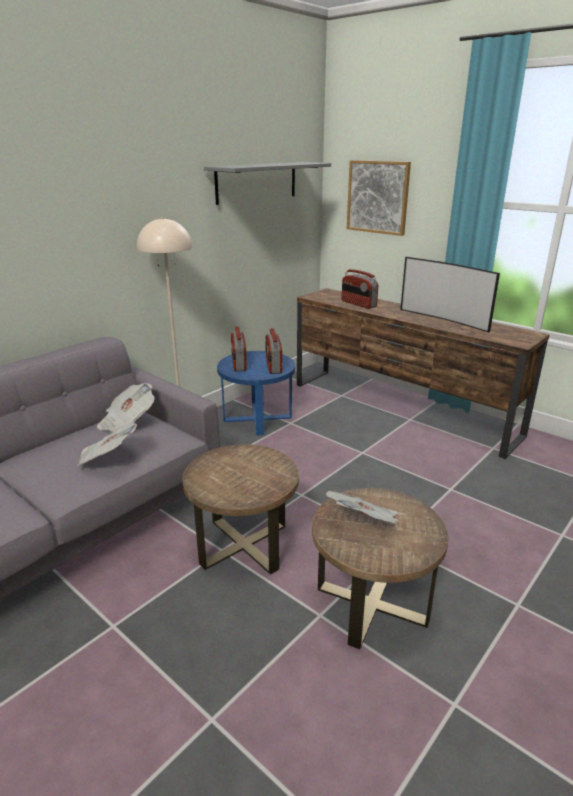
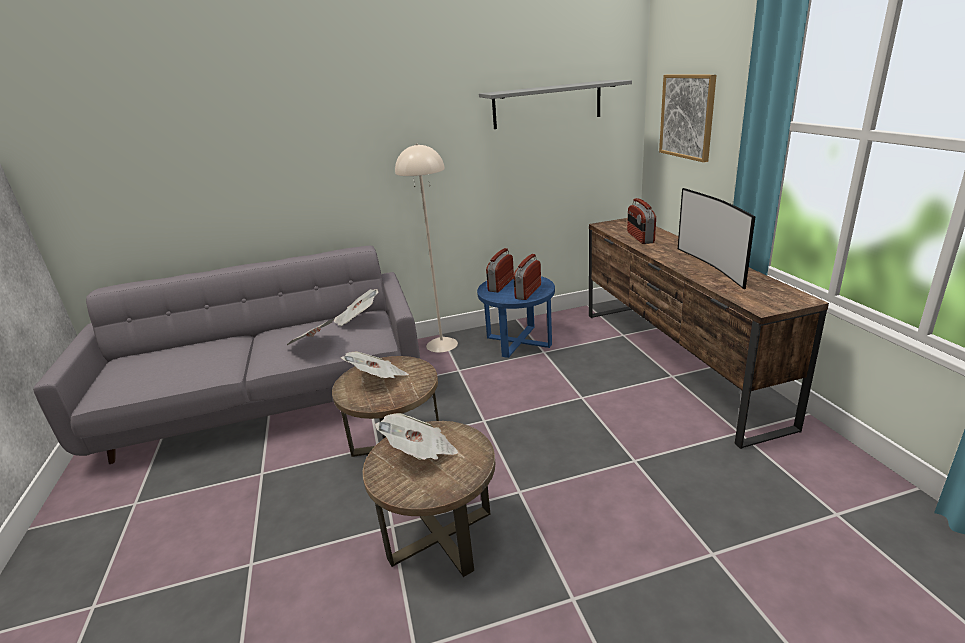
camera: 35 degrees right, 0 degrees up
(231, 473) = (378, 379): none -> newspaper

